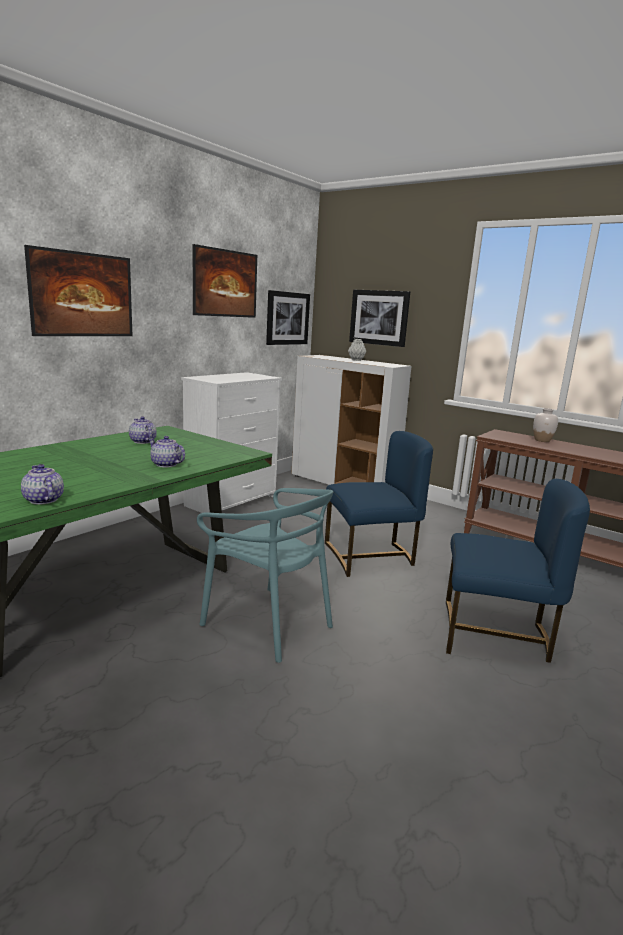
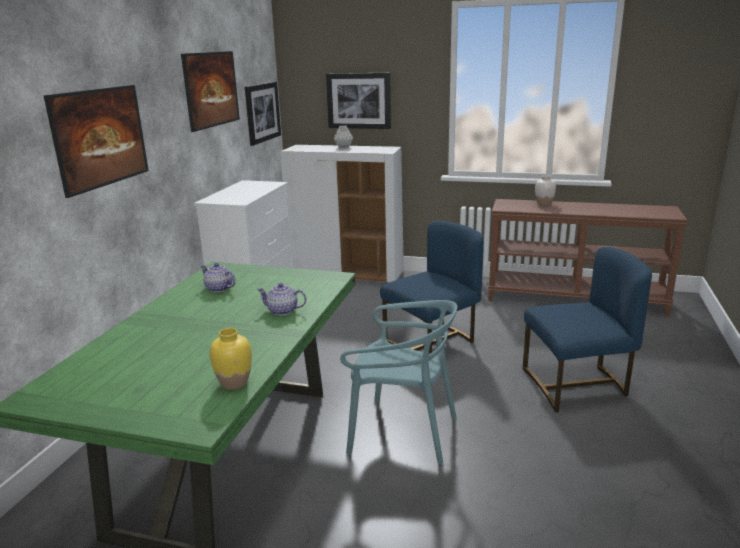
camera: 20 degrees left, 5 degrees up
(43, 500) = (234, 383): teapot -> yellow vase

